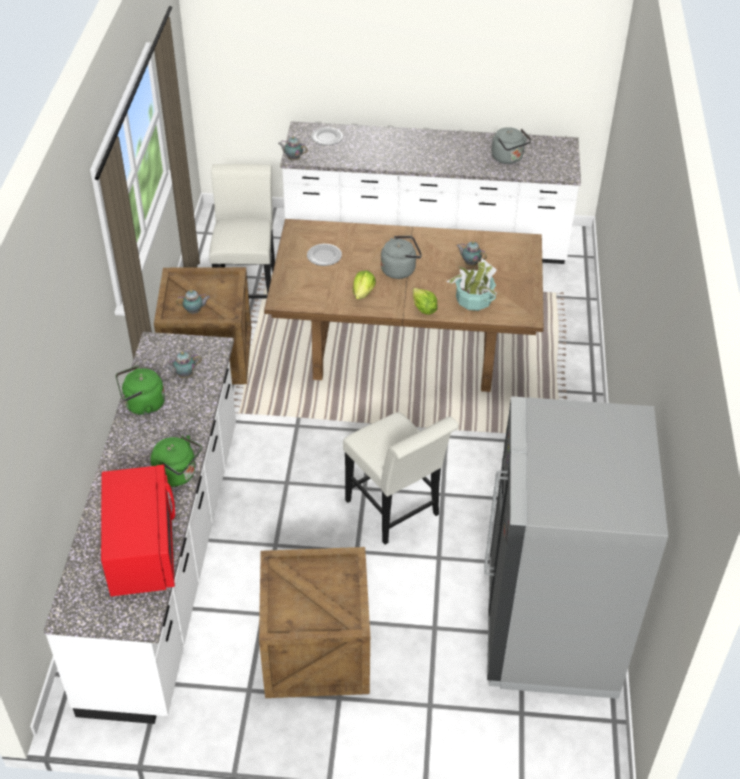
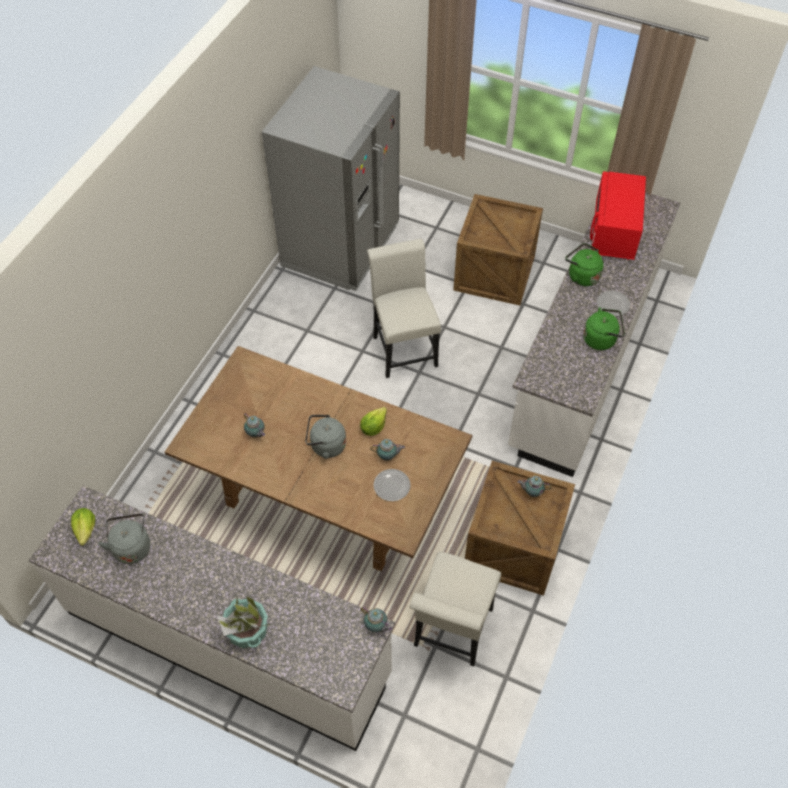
camera: 160 degrees left, 10 degrees up
(184, 375) = (563, 357): teapot -> teapot (388, 456)
(327, 138) = (320, 656): plate -> plate (613, 304)
(424, 309) = (328, 393): lettuce -> lettuce (86, 530)
(474, 300) = (278, 390): potted plant -> potted plant (247, 629)

